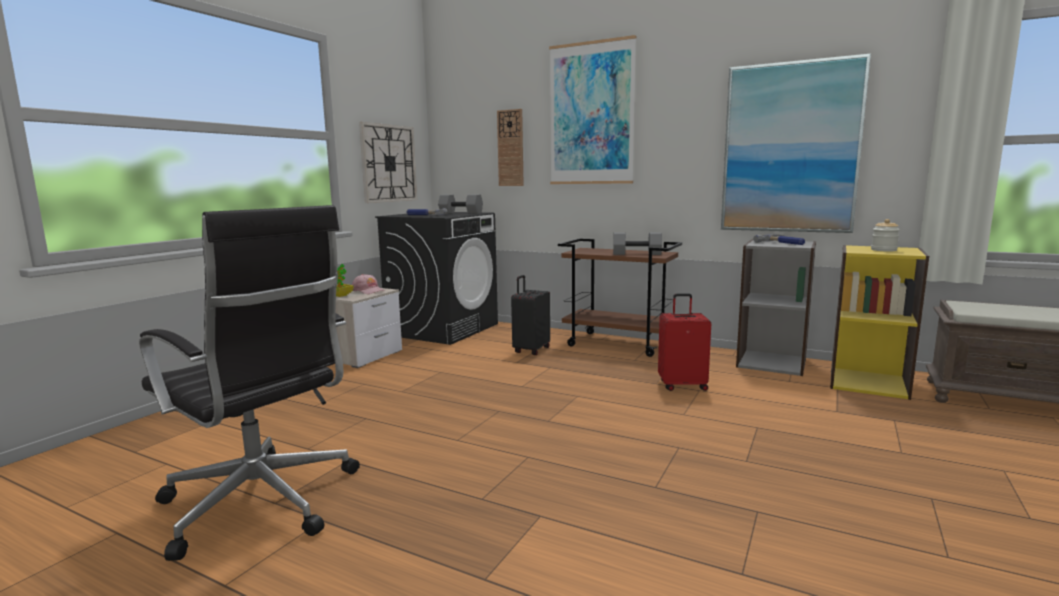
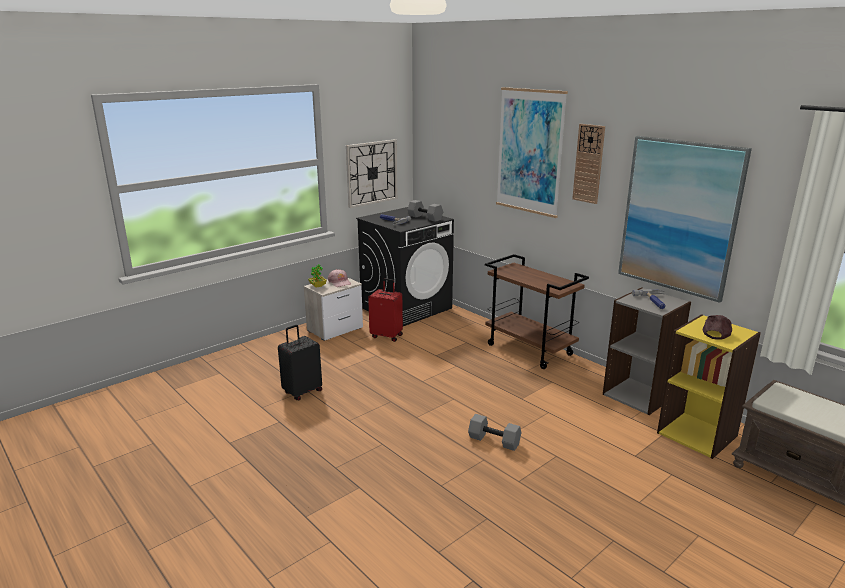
camera: 20 degrees right, 10 degrees up
(263, 504) = (223, 442): black office chair -> none
(510, 148) = (470, 166): wall clock -> wall clock (588, 163)
(530, 350) = (455, 344): black suitcase -> black suitcase (302, 392)
(636, 254) = (544, 283): grey dumbbell -> grey dumbbell (493, 441)
(682, 385) = (539, 405): red suitcase -> red suitcase (387, 336)
(883, 250) = (716, 332): jar -> brown cap

